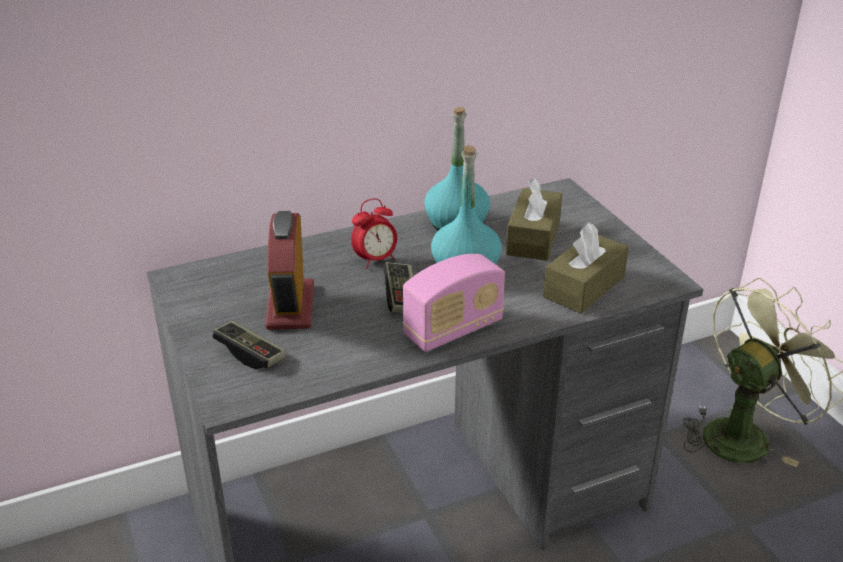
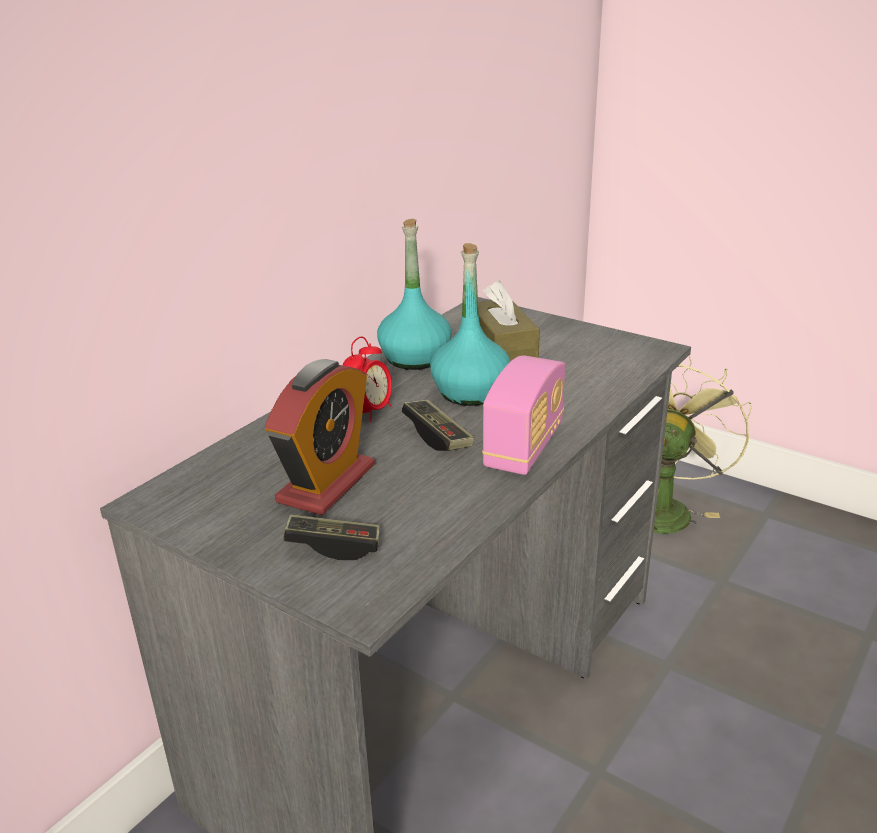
camera: 30 degrees left, 5 degrees down
(290, 306) = (326, 484): alarm clock -> alarm clock turned 120 degrees counterclockwise
(584, 287) = (596, 374): brown tissue box -> none

